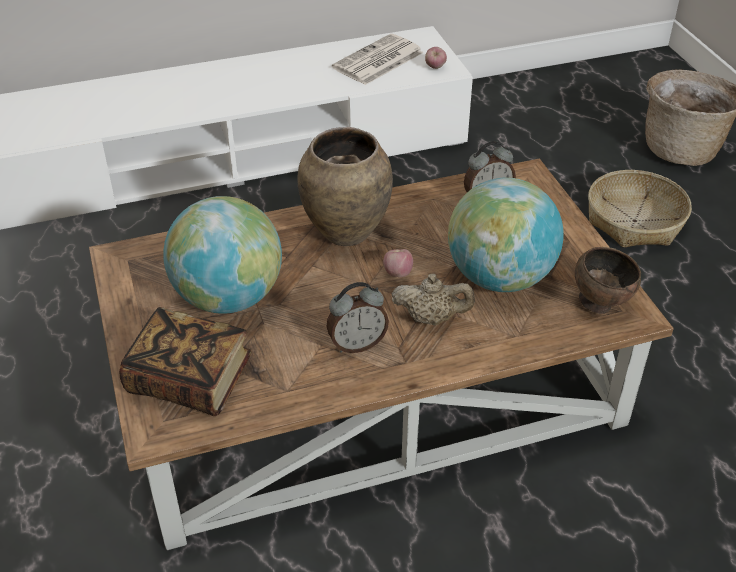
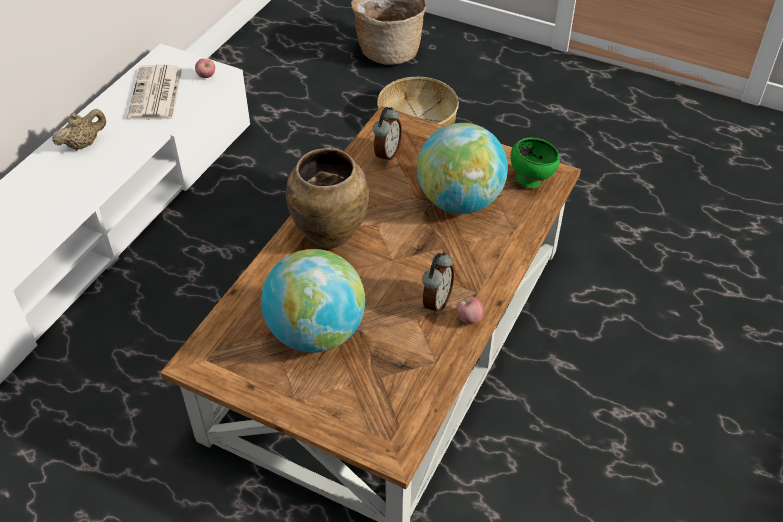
camera: 45 degrees left, 5 degrees up
(190, 380) = (369, 403): book -> none
(398, 273) = (399, 239): apple -> apple (469, 319)
(431, 318) = (456, 254): beige teapot -> beige teapot (83, 144)
(600, 304) = (530, 180): brown bowl -> green bowl

